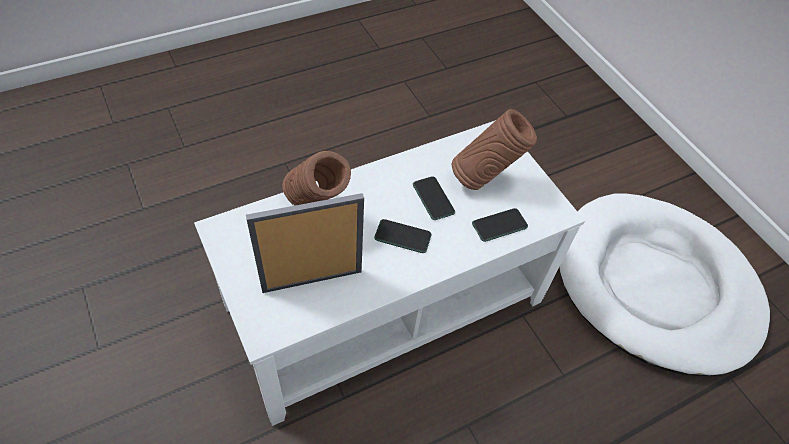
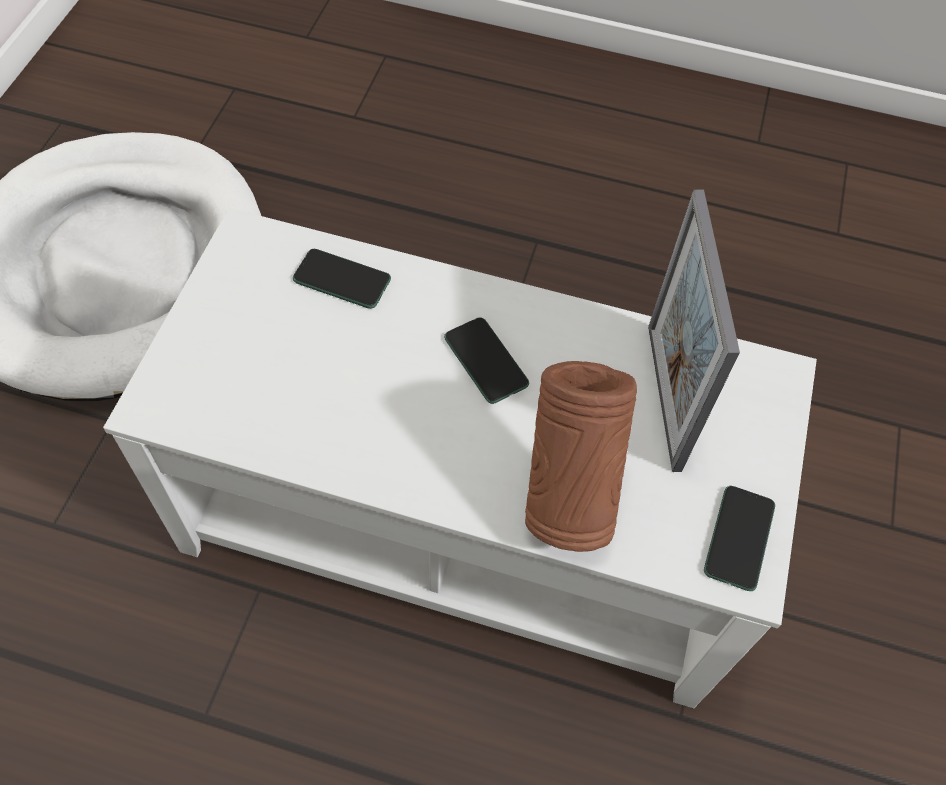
camera: 135 degrees left, 5 degrees up
(312, 280) = (664, 396): picture frame -> picture frame turned 60 degrees clockwise
(433, 199) = (381, 380): phone -> phone (739, 538)
(485, 179) = (272, 351): brown vase -> none

